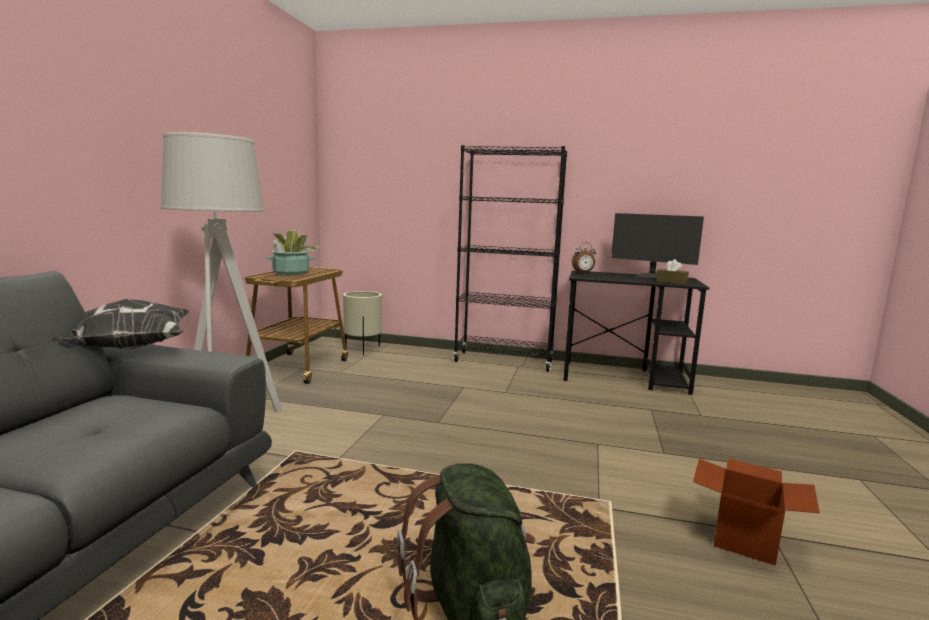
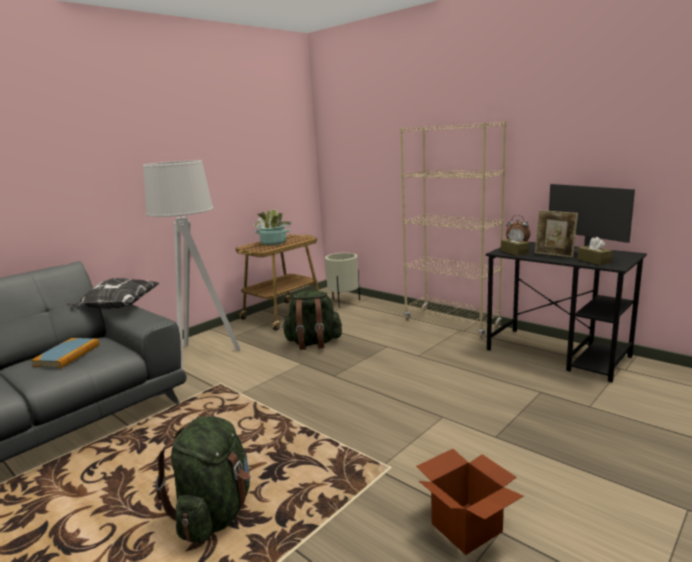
camera: 30 degrees right, 5 degrees up
(80, 423) = (67, 355): none -> book
(373, 392) = (313, 343): none -> green backpack
(504, 361) = (451, 324): black bookcase -> beige bookcase
(592, 277) = (514, 252): none -> brown tissue box
(630, 278) = (554, 255): none -> picture frame

